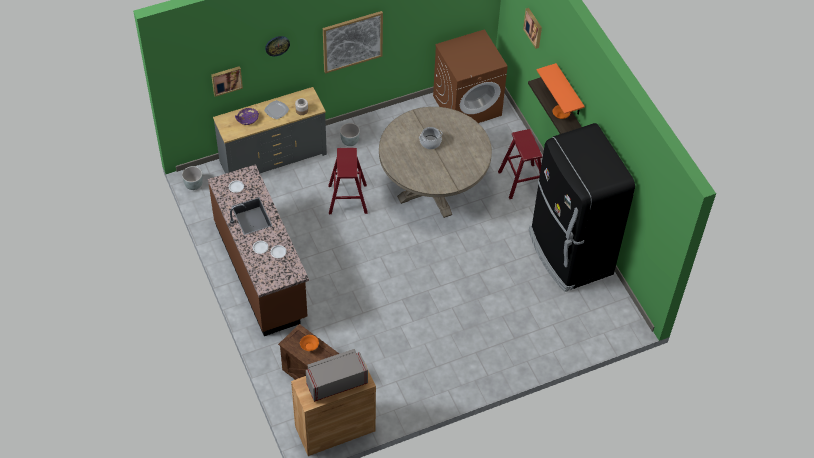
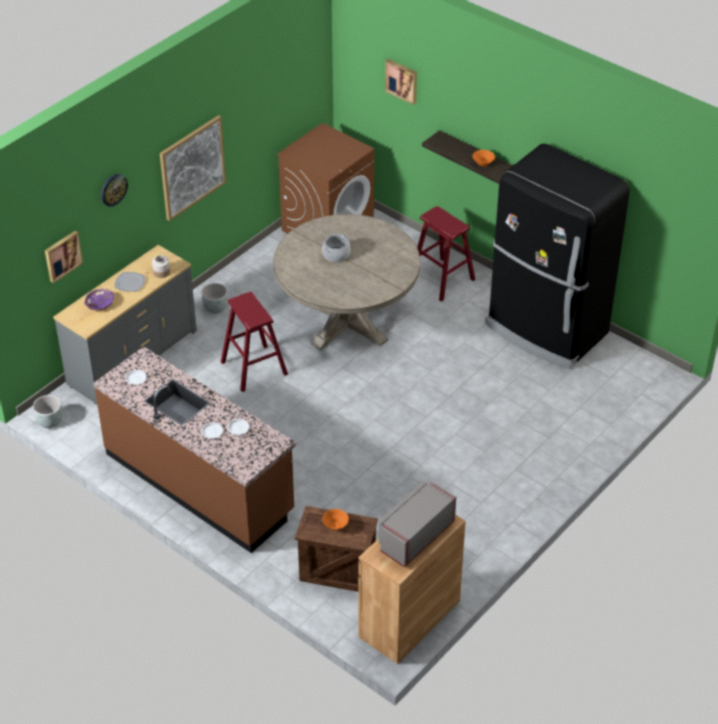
camera: 25 degrees left, 10 degrees down
(569, 91) = (482, 130): orange shelf -> none

